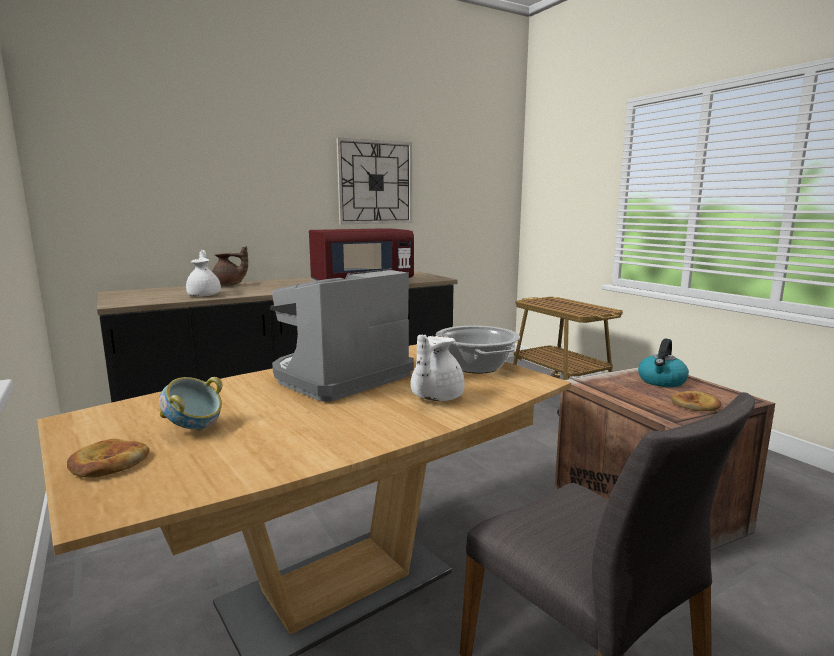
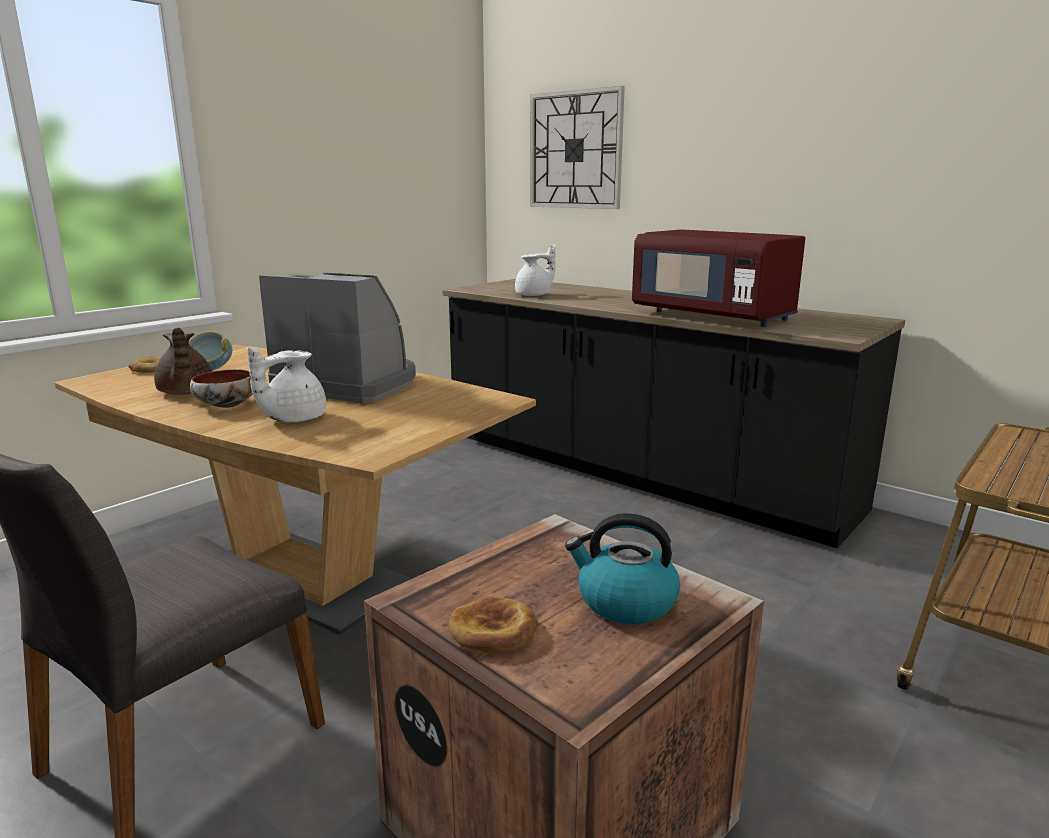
camera: 70 degrees right, 5 degrees up
(229, 285) = (604, 291): brown teapot -> brown teapot (185, 393)
(365, 420) = (226, 405): none -> bowl
(375, 182) = (853, 153): wall clock -> wall clock (575, 150)
(435, 397) = (292, 419): white teapot -> white teapot turned 60 degrees counterclockwise
(477, 367) = (418, 424): cooking pot -> none

